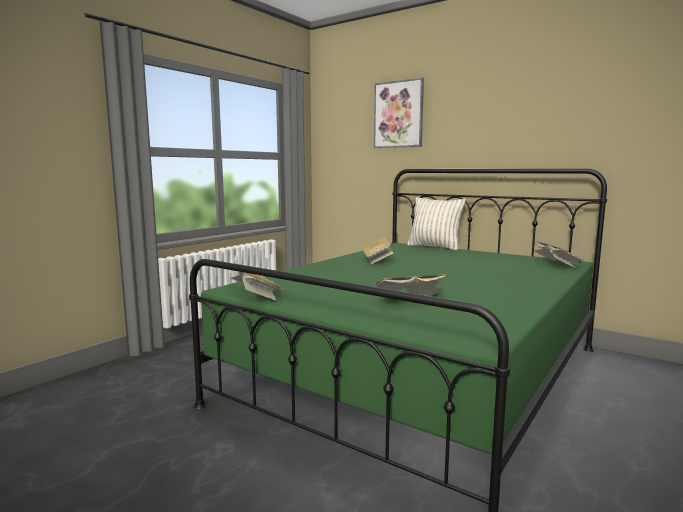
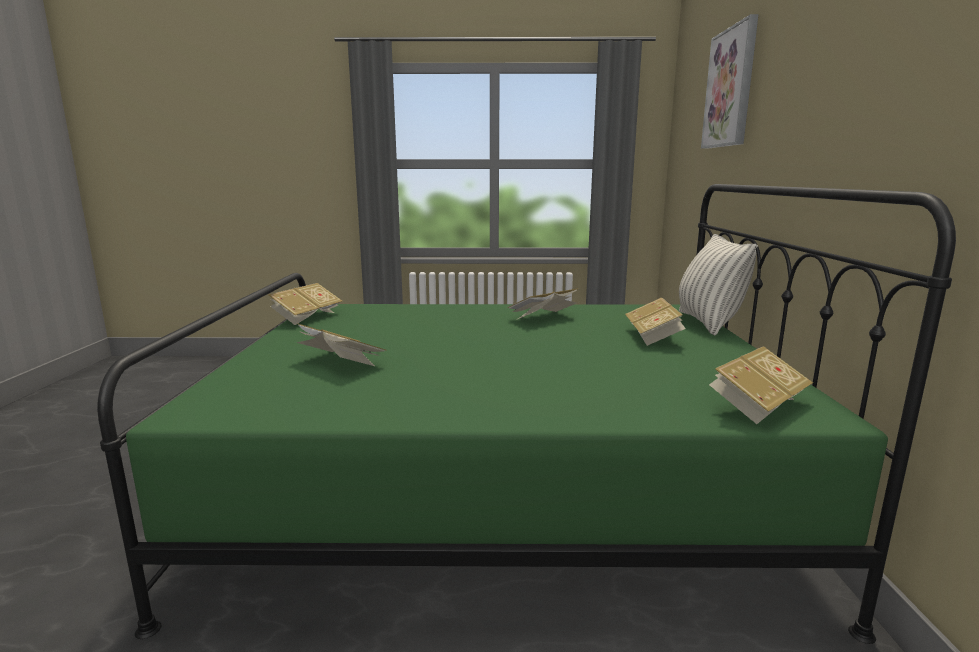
camera: 55 degrees right, 5 degrees up
(445, 255) = (652, 336): none -> book

